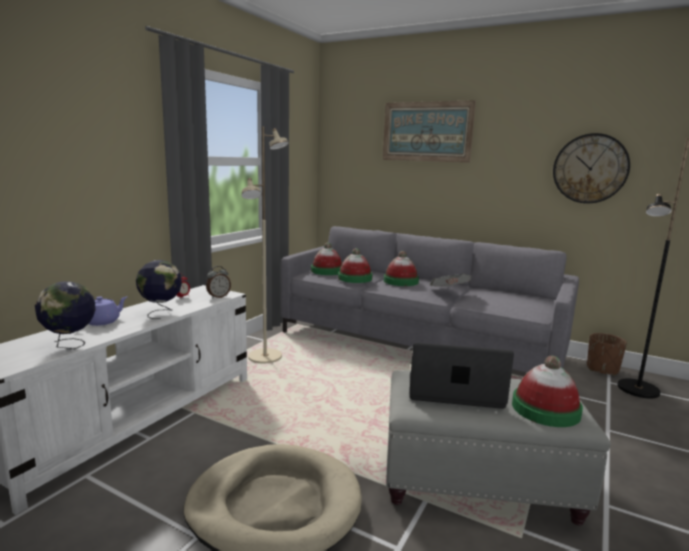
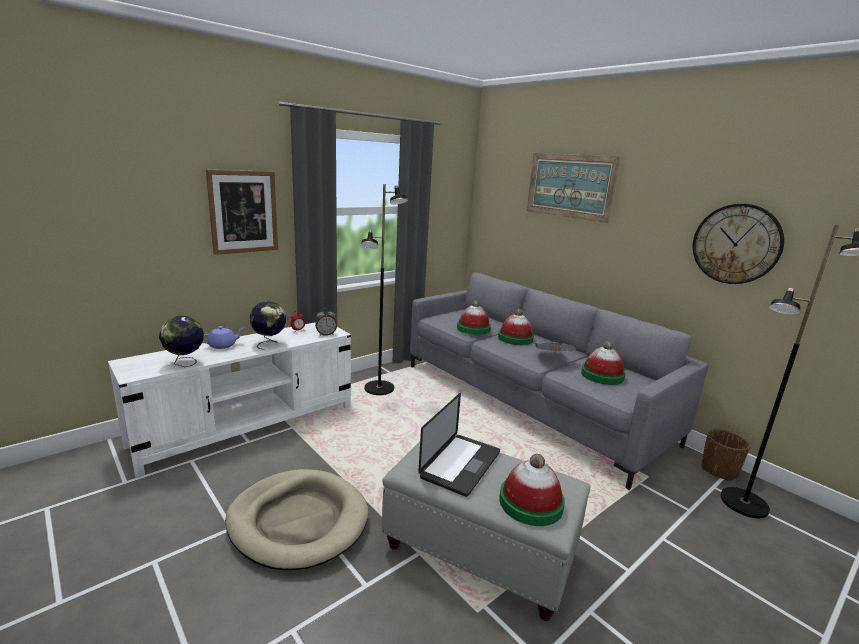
camera: 20 degrees right, 5 degrees up
(106, 157) = (243, 212): none -> picture
(265, 357) = (379, 389): beige floor lamp -> black floor lamp
(327, 271) = (454, 317): hat -> hat (602, 375)
(454, 392) = (460, 465): laptop -> laptop turned 90 degrees clockwise

